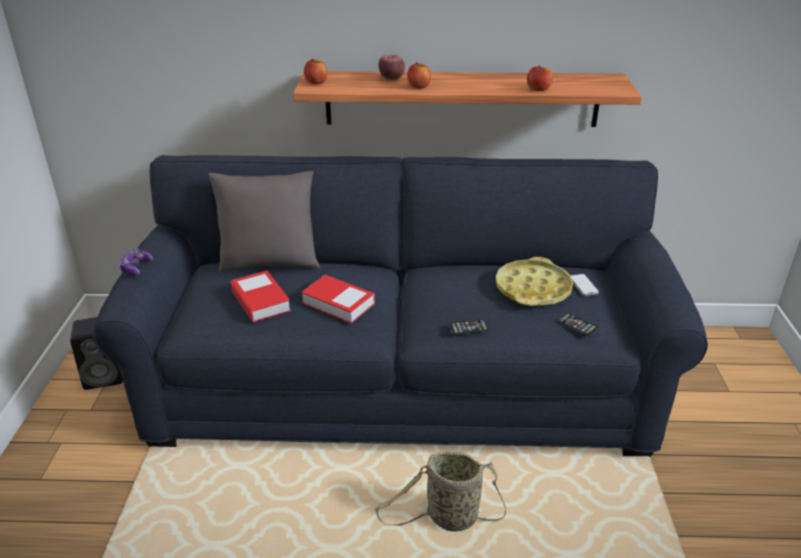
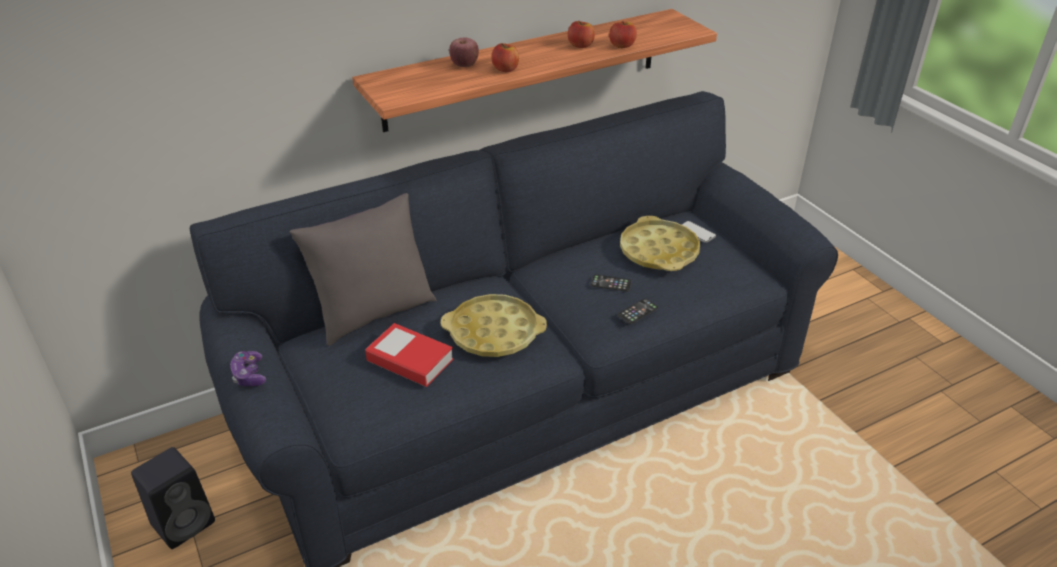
camera: 30 degrees left, 5 degrees up
(316, 82) = (390, 89): apple -> apple (580, 45)
(338, 303) = (494, 332): book -> yellow tray
(448, 518) = (674, 504): basket -> none
(578, 325) = (725, 274): phone -> phone (611, 283)

